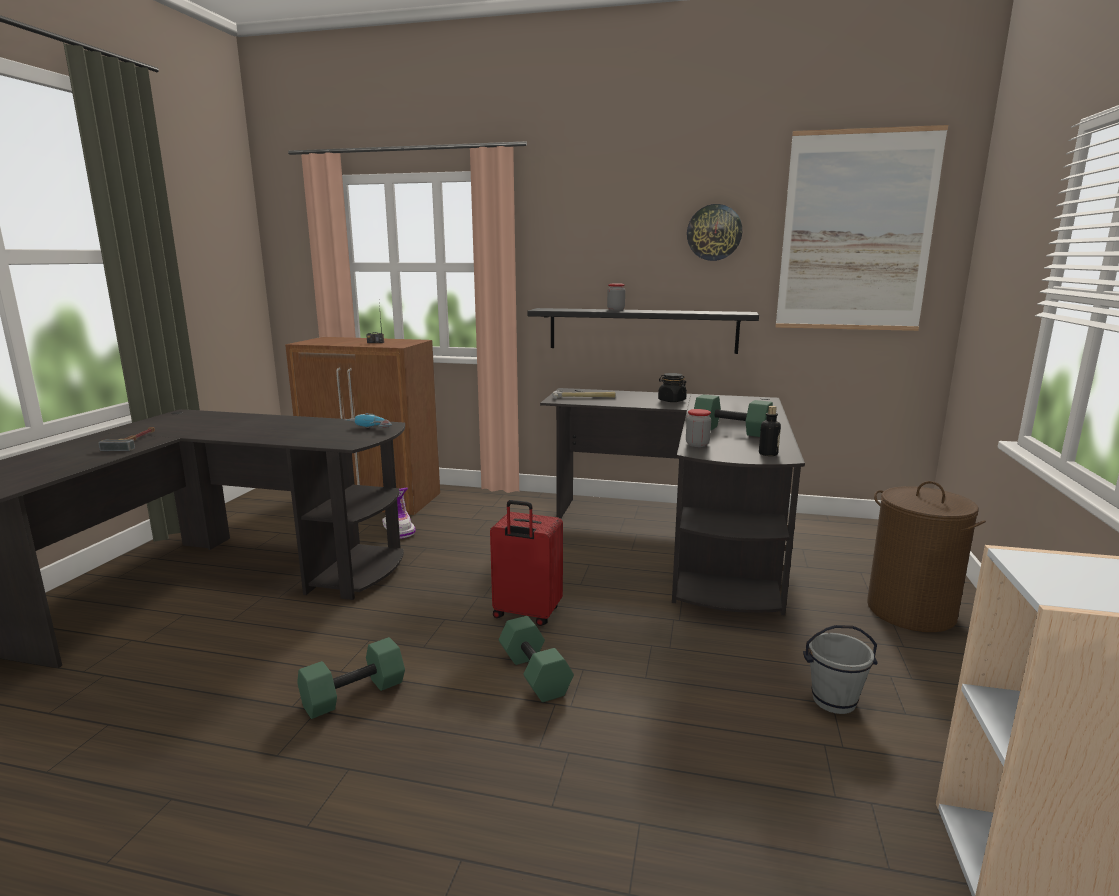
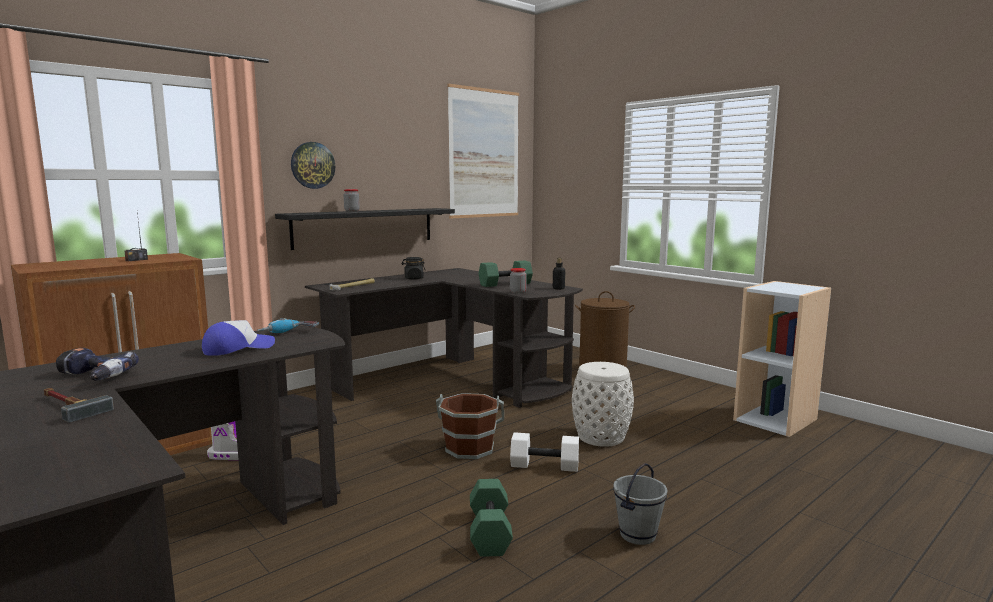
camera: 55 degrees left, 5 degrees down
(202, 427) = (92, 377): none -> power drill
(306, 431) = (238, 348): none -> cap
(526, 614) = (469, 448): red suitcase -> brown bucket
(536, 674) = (545, 465): green dumbbell -> white dumbbell
(666, 687) = (601, 437): none -> white stool
(714, 232) = (408, 150): wall clock -> wall clock (312, 165)
(834, 702) = (653, 409): grey bucket -> grey bucket (638, 535)

